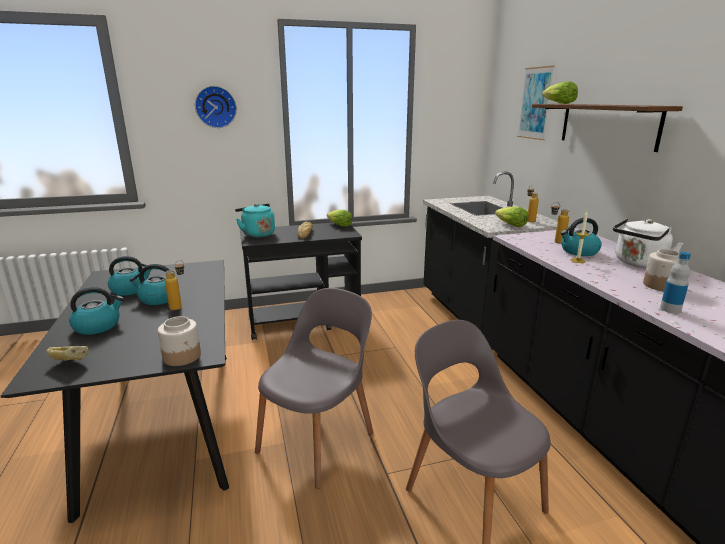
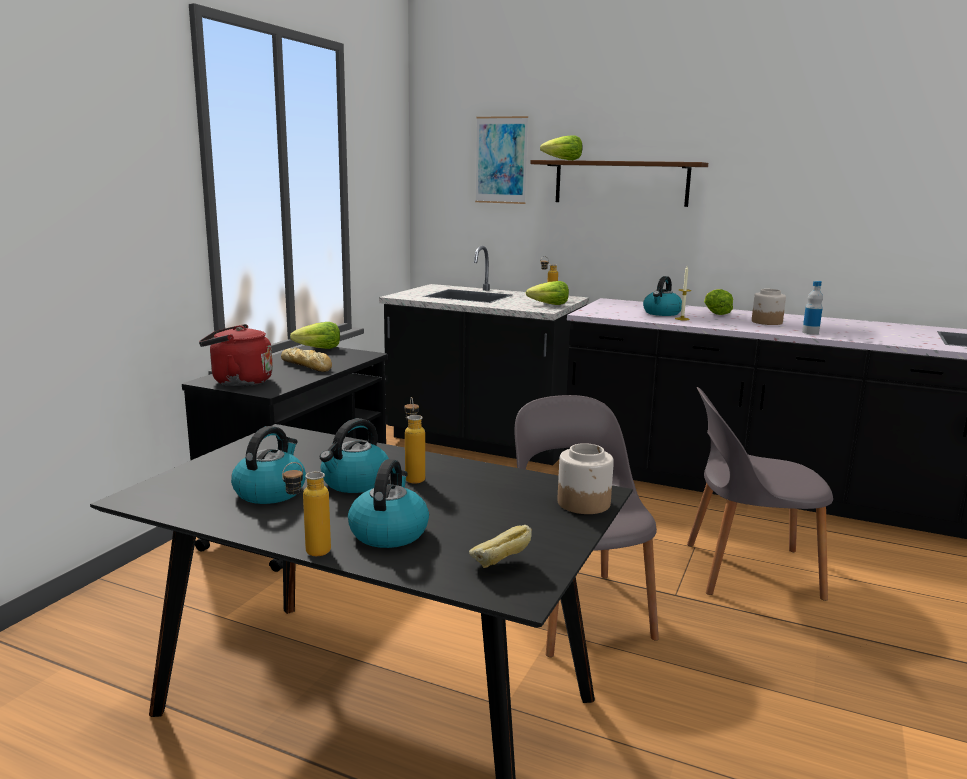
camera: 50 degrees left, 5 degrees down
(216, 107) = (107, 152): wall clock -> none
(257, 234) = (238, 382): turquoise kettle -> red kettle
(555, 242) = (625, 310): bottle -> bottle (308, 554)
(638, 263) = (715, 313): white kettle -> lettuce

